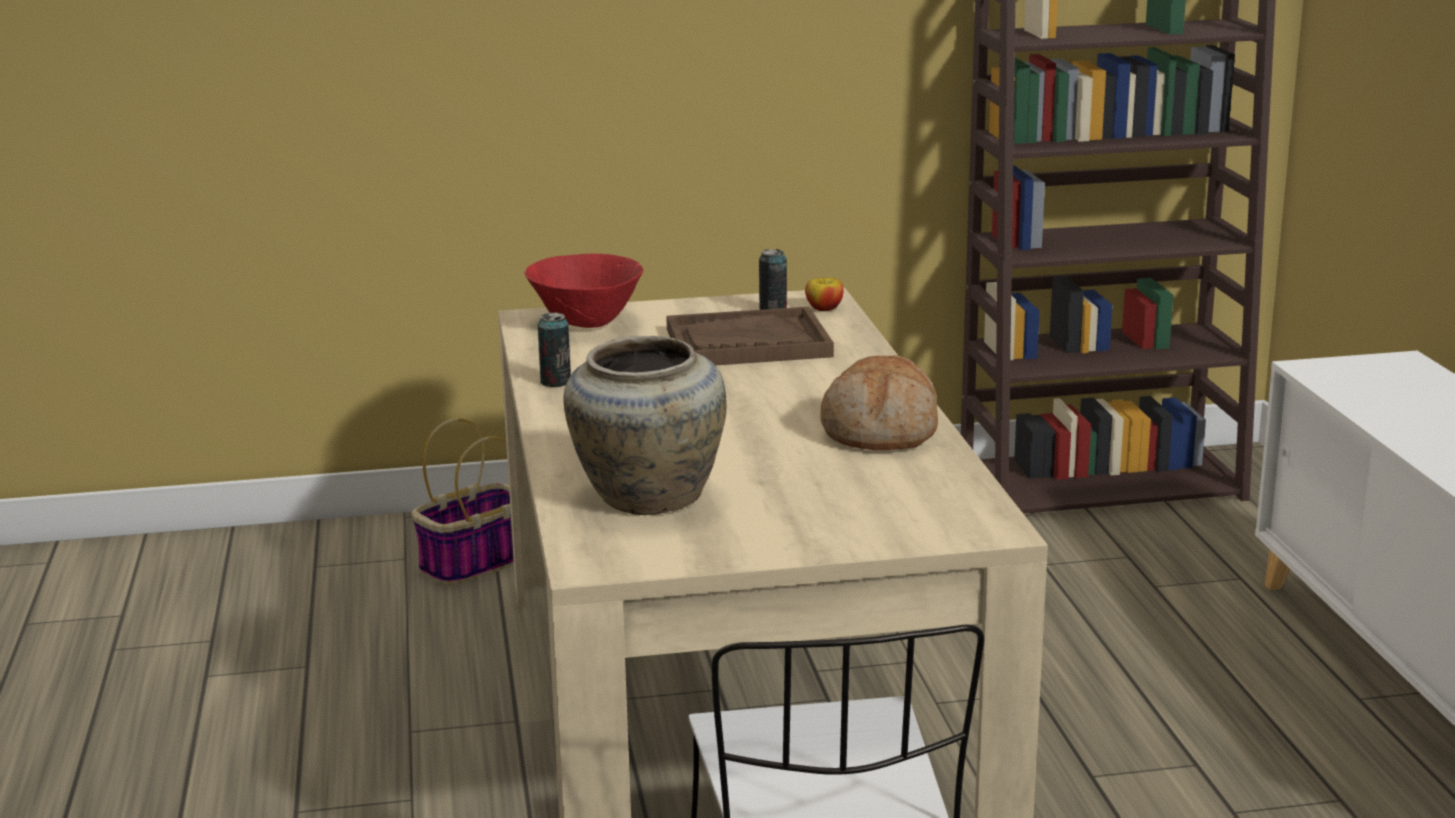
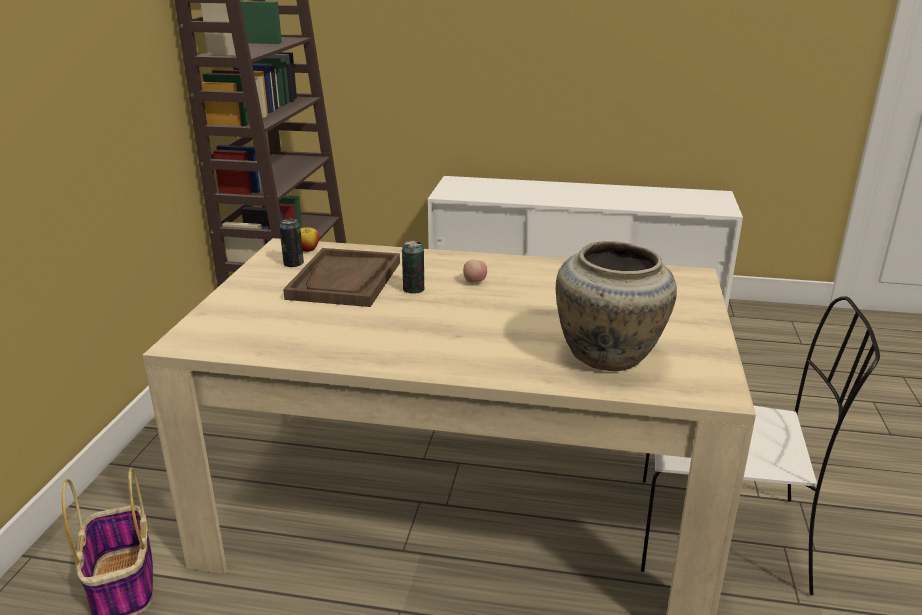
camera: 70 degrees left, 5 degrees up
(555, 382) = (352, 355): can -> can (413, 289)
(586, 324) = (232, 324): red bowl -> none
(811, 403) = (475, 282): none -> apple
(880, 431) = (536, 273): bread -> none

